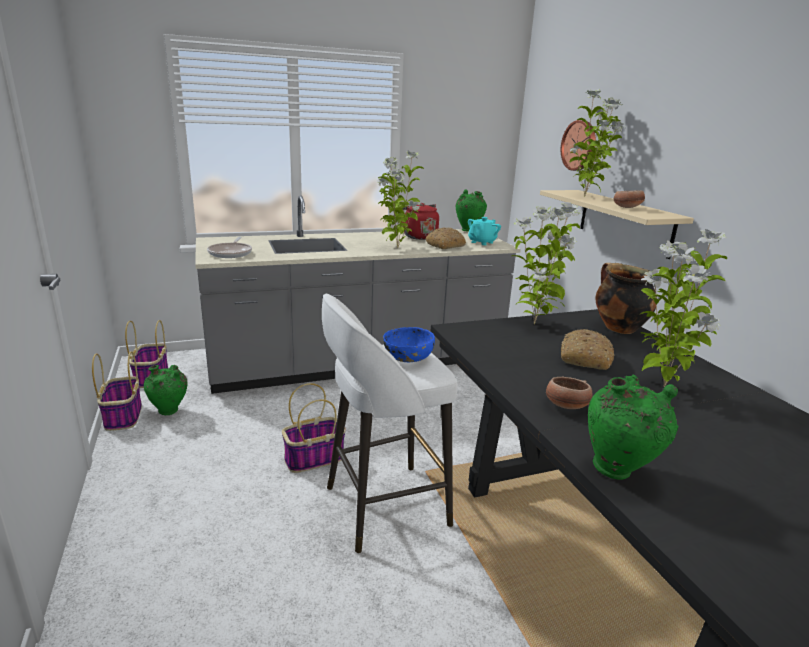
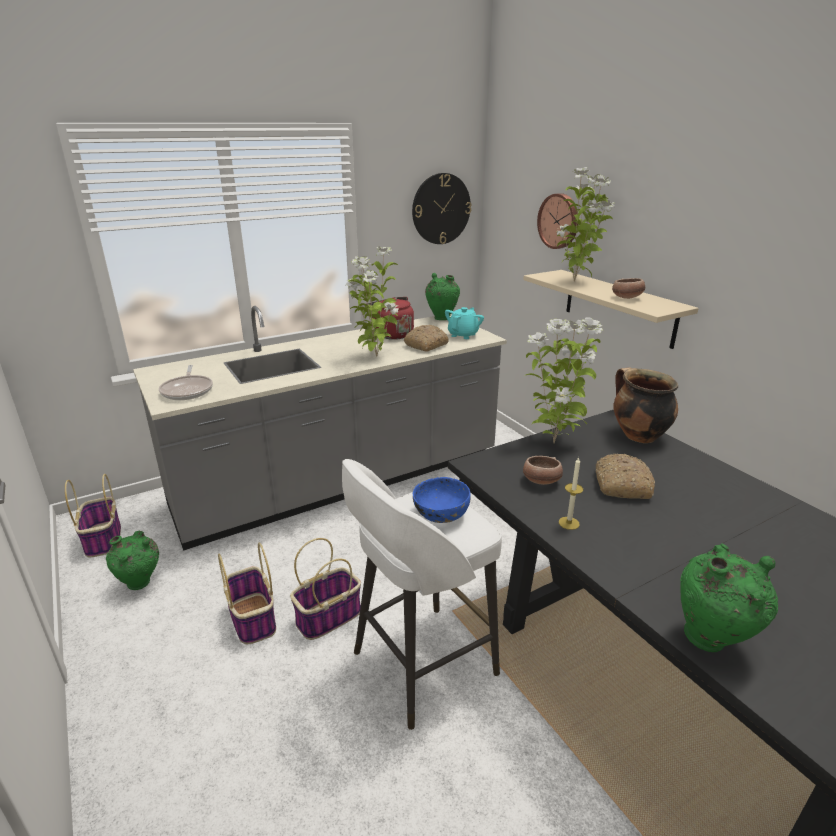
camera: 10 degrees left, 5 degrees up
(123, 416) = (85, 600): basket -> basket (252, 618)
(479, 136) = (441, 209): none -> wall clock
(520, 376) = (569, 523): none -> candle
(566, 406) = (629, 557): bowl -> bowl (541, 481)
(661, 385) = (707, 511): potted plant -> none

